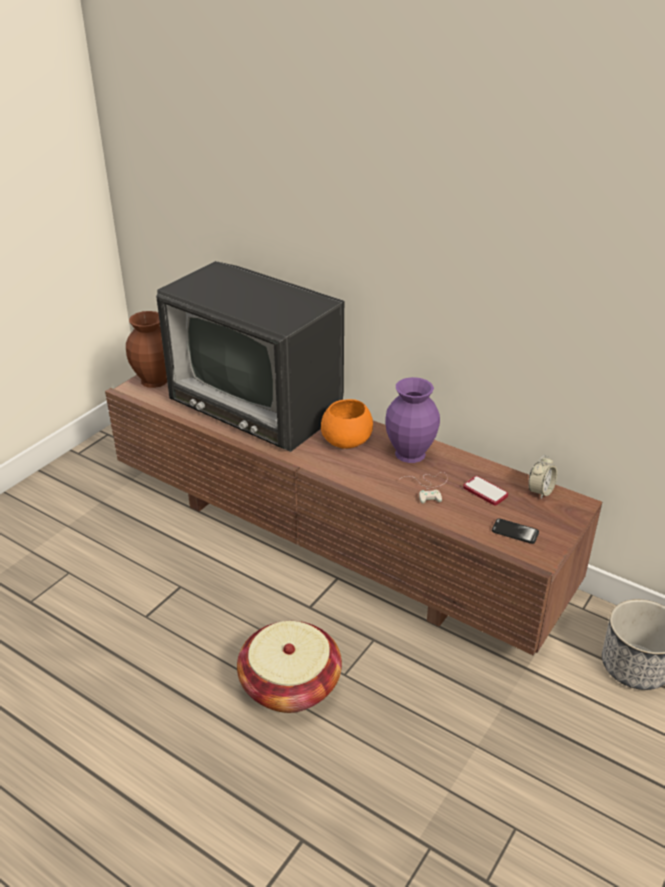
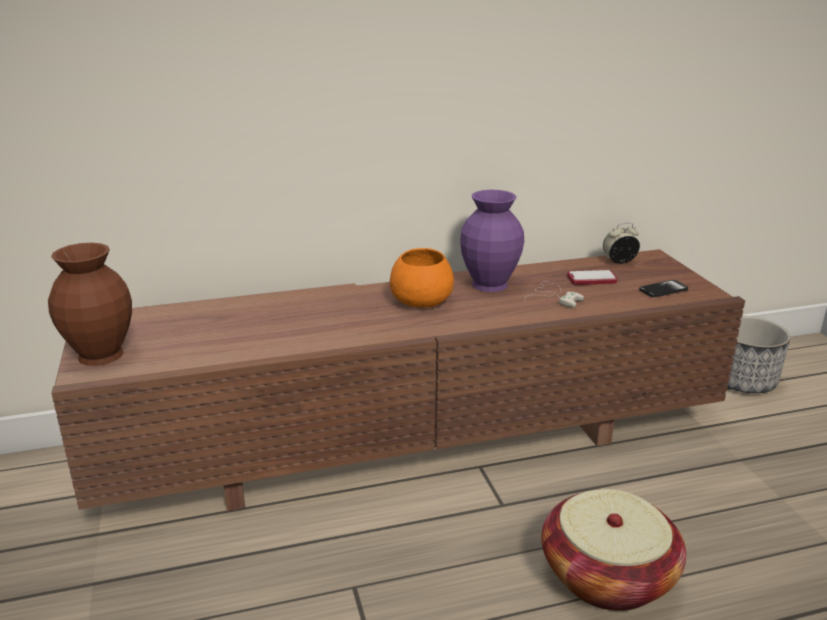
camera: 50 degrees left, 10 degrees down
(259, 404) = (278, 316): television -> none
(540, 491) = (619, 261): alarm clock -> alarm clock turned 90 degrees counterclockwise

